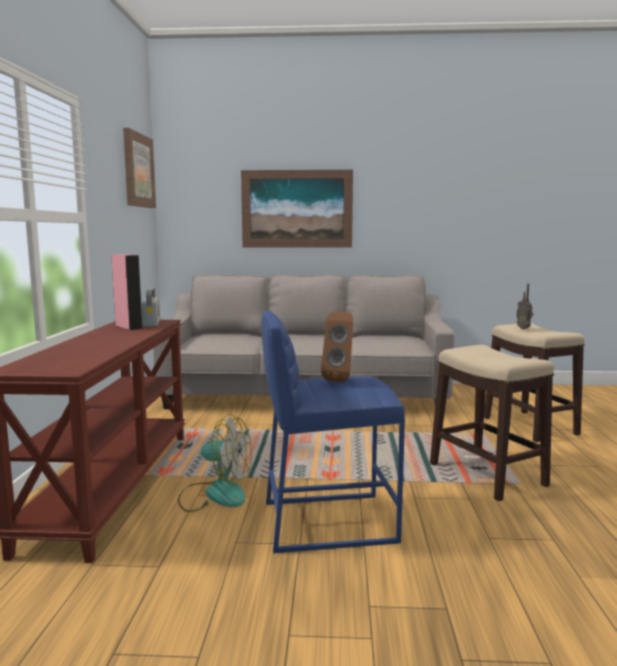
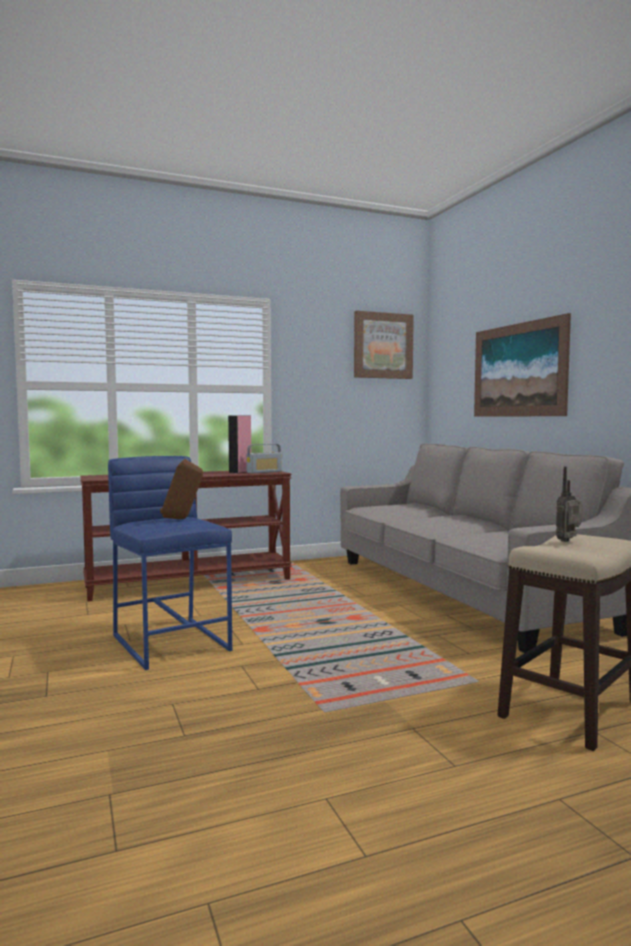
camera: 65 degrees right, 5 degrees down
(215, 494) = (195, 606): fan -> none
(487, 475) = (334, 693): stool -> none

